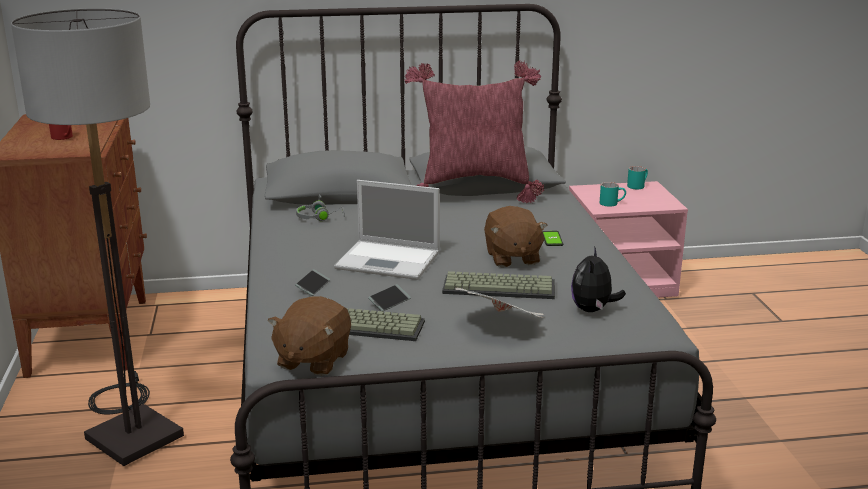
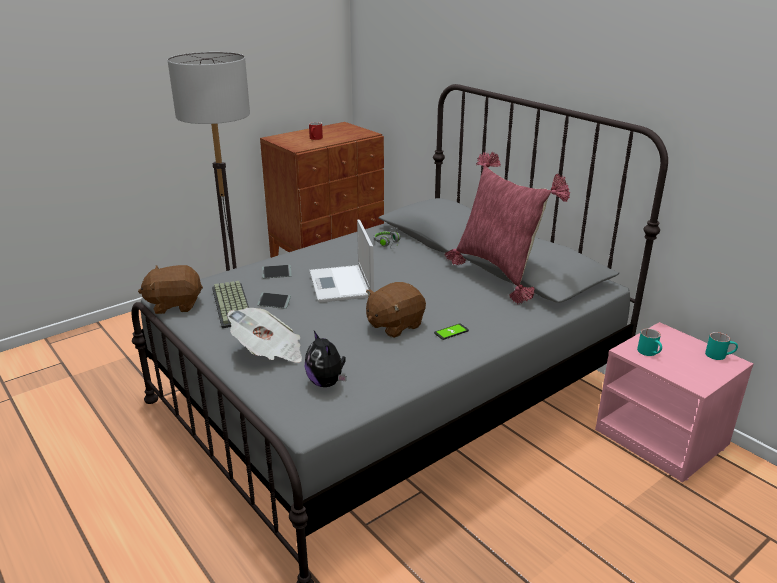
camera: 60 degrees right, 5 degrees up
(500, 287) = (334, 334): keyboard -> none
(593, 310) = (327, 383): plush toy -> plush toy turned 105 degrees counterclockwise

